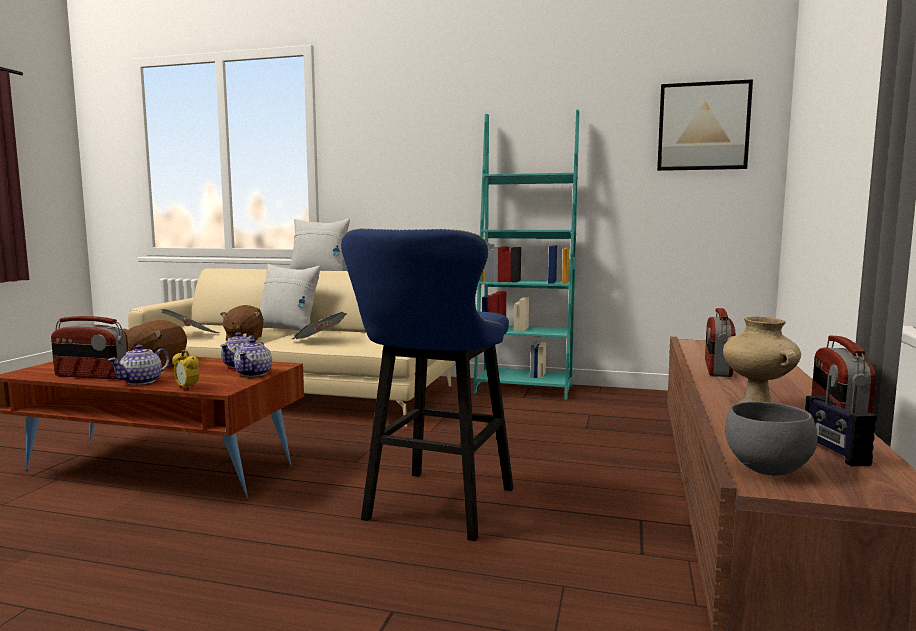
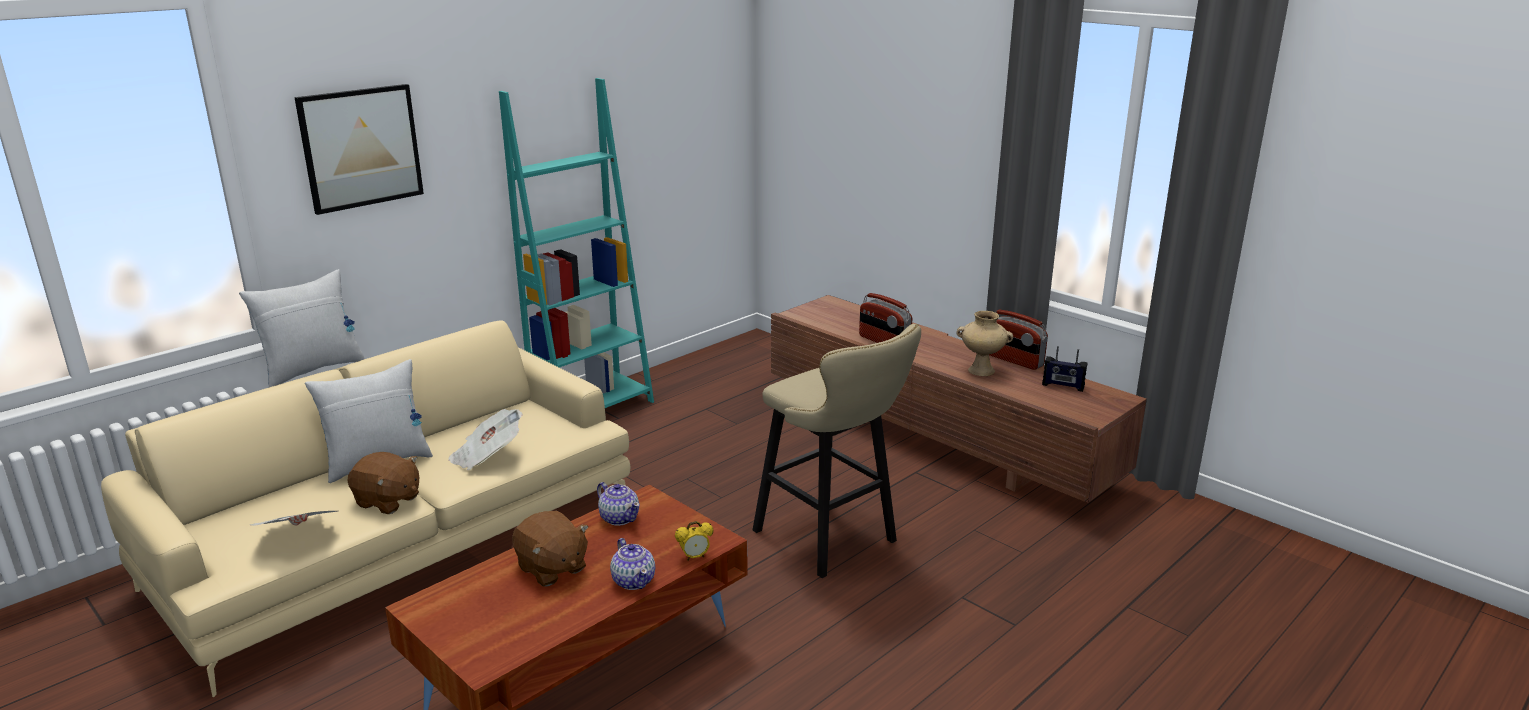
camera: 60 degrees left, 15 degrees up
(91, 376) = (566, 612): radio -> none
(254, 373) = (670, 515): teapot -> none
(433, 511) = (834, 543): blue stool -> beige stool
(703, 126) = (698, 84): picture -> picture (361, 147)
(766, 469) = (1074, 410): grey bowl -> none

